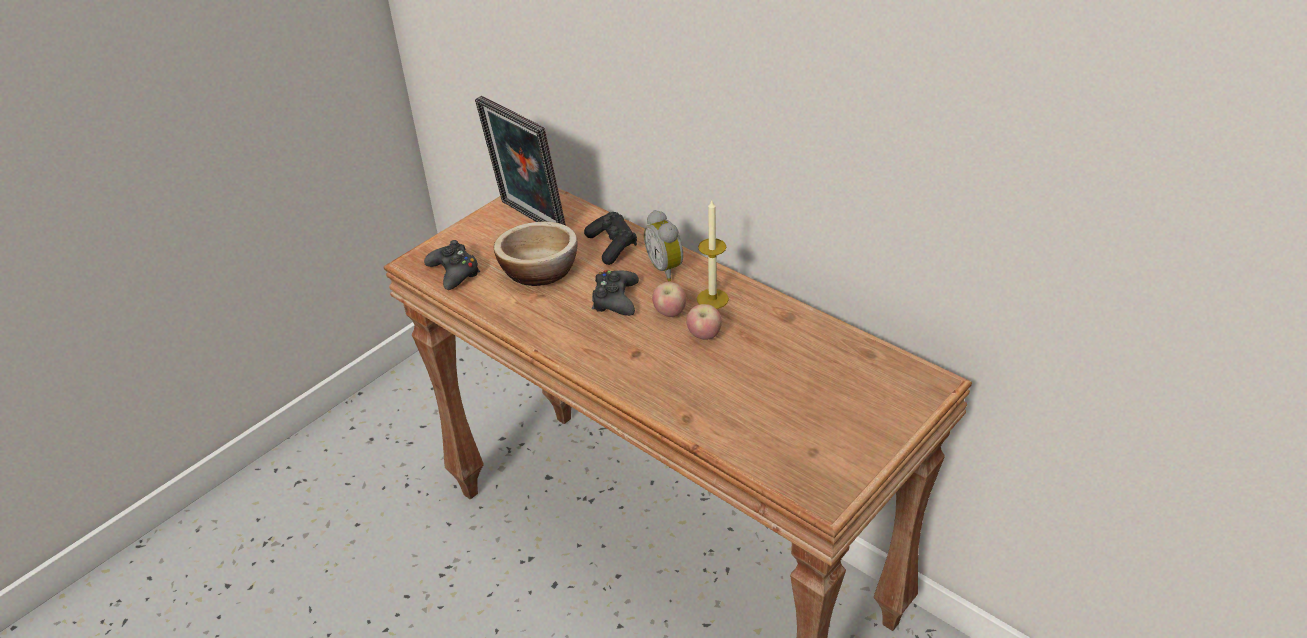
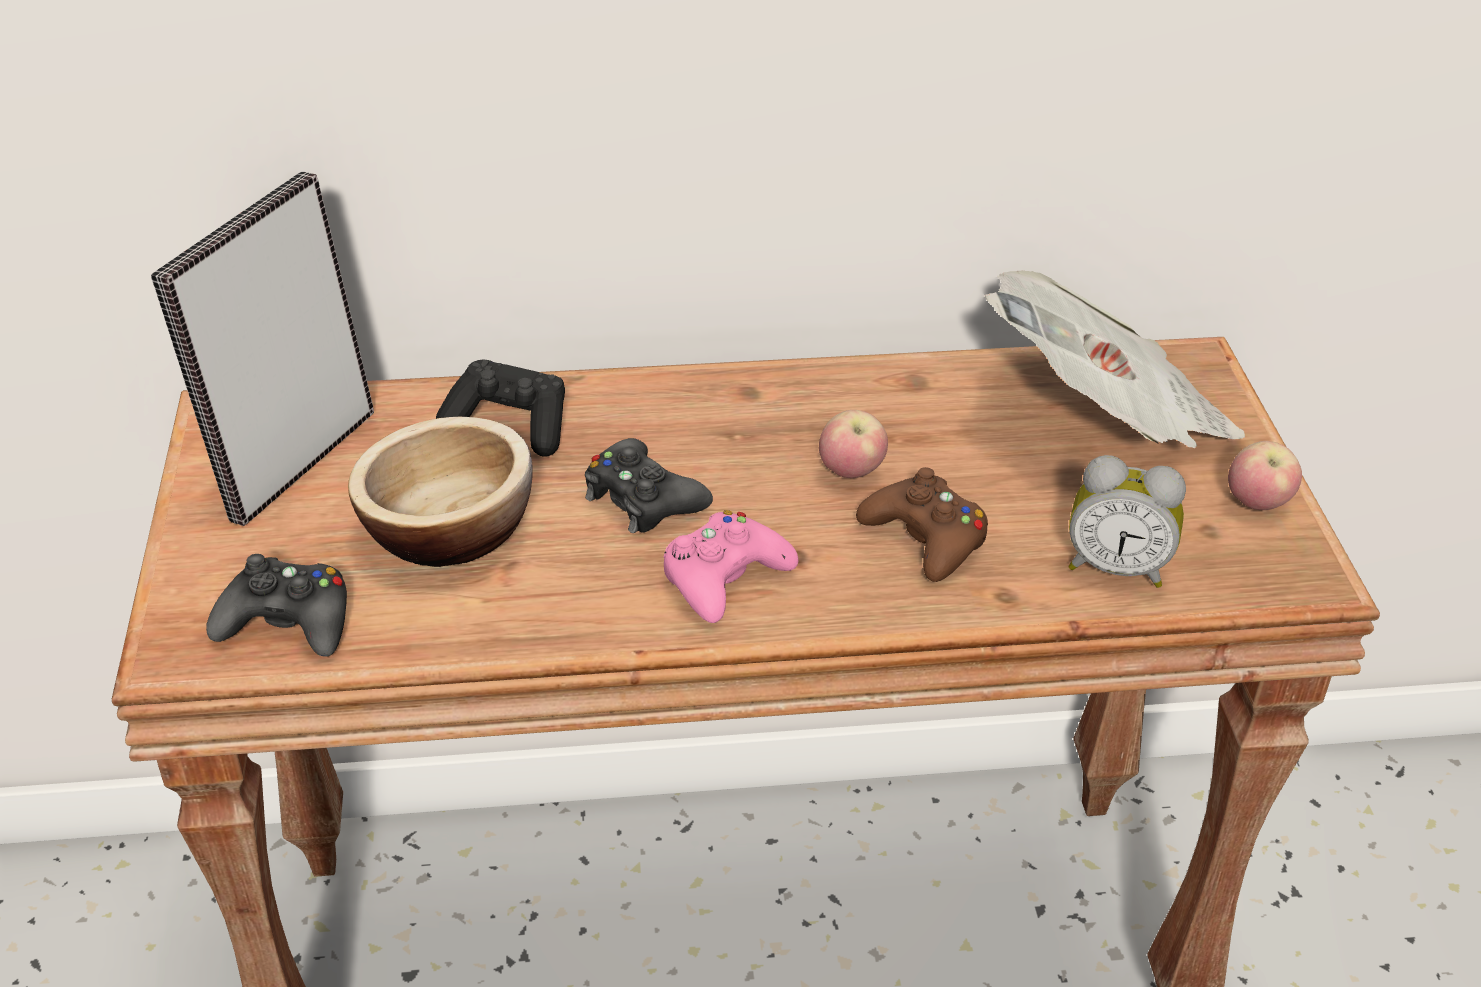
camera: 50 degrees left, 0 degrees up
(529, 219) = (293, 461): picture frame -> picture frame turned 120 degrees clockwise
(599, 344) = (724, 578): none -> pink game controller
(667, 268) = (649, 411): alarm clock -> alarm clock (1116, 567)
(669, 313) = (754, 470): apple -> apple (1256, 503)
(691, 378) = (926, 538): none -> brown game controller
(712, 299) = (781, 416): candle -> none
(845, 381) = (1106, 420): none -> newspaper

